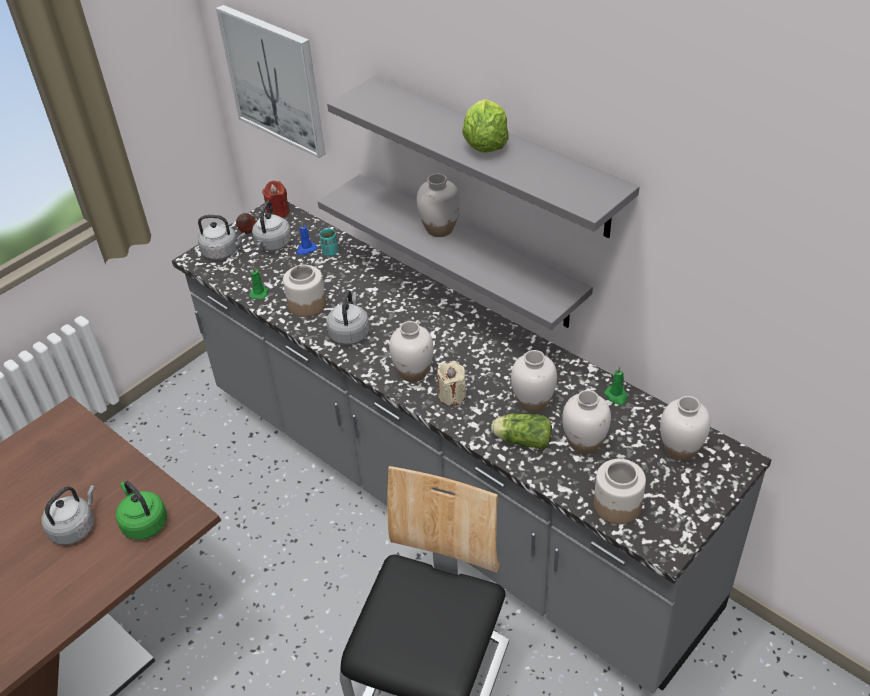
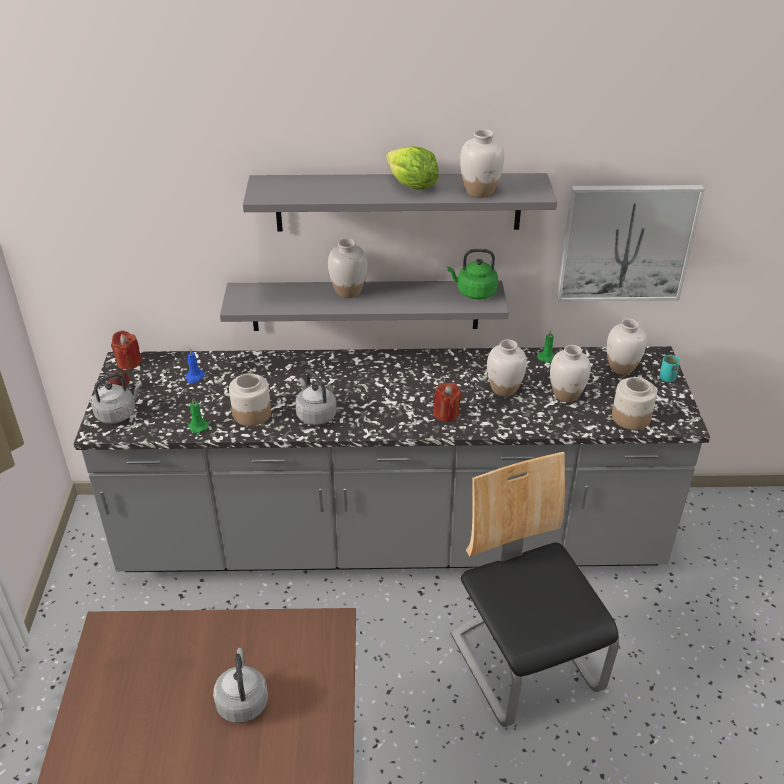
camera: 45 degrees left, 5 degrees down
(144, 523) = (300, 655): green kettle -> green kettle (474, 292)
(273, 245) = (159, 387): grey kettle -> none
(274, 80) = (105, 225): picture -> picture (626, 243)
(330, 252) = (218, 369): turquoise cup -> turquoise cup (667, 378)
(413, 373) = (400, 414): white vase -> white vase (480, 191)
(452, 395) = (446, 414): beige candle -> red candle
(521, 440) = (527, 415): lettuce -> none

